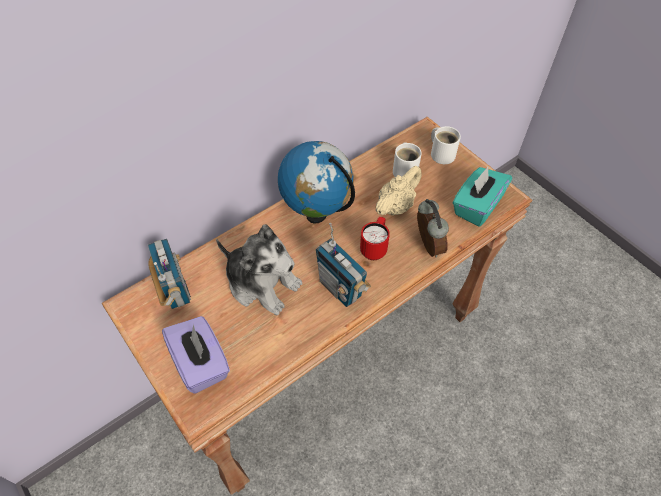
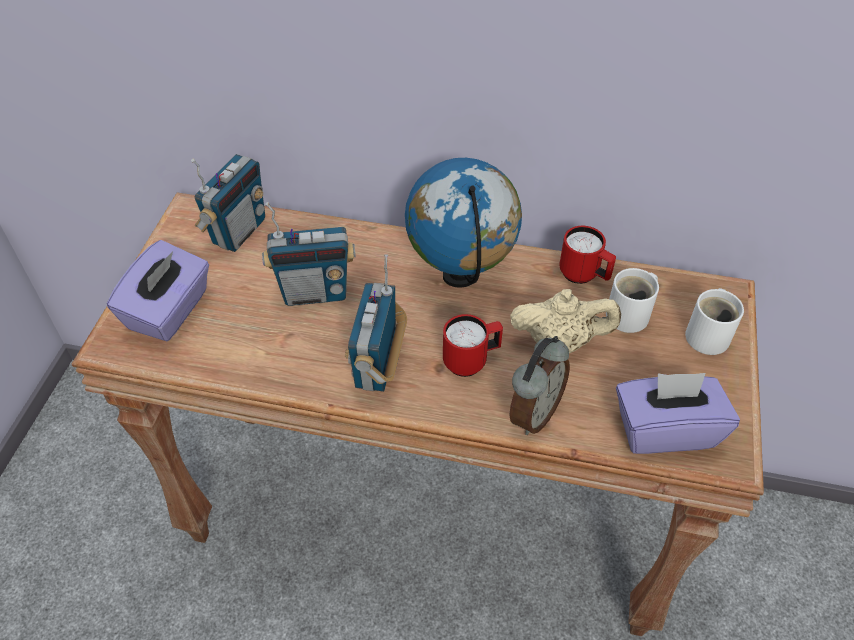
camera: 50 degrees right, 5 degrees down
(262, 283) = (315, 292): plush toy -> radio
(366, 169) = (584, 276): none -> red mug
(476, 206) = (665, 429): turquoise tissue box -> purple tissue box

